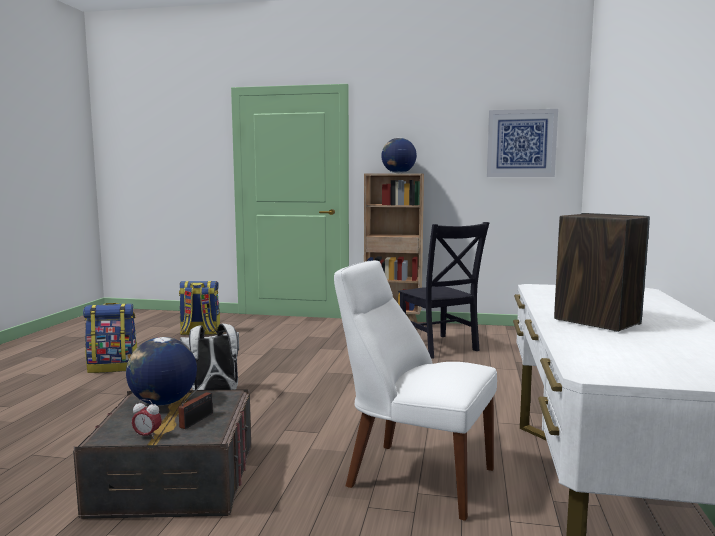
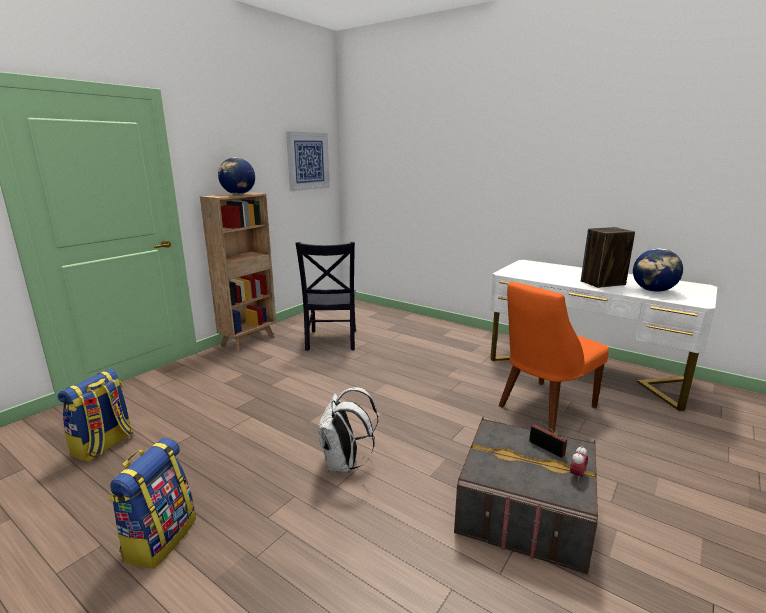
camera: 65 degrees left, 10 degrees up
(163, 402) = (499, 462): globe -> globe (653, 291)
(414, 476) = (543, 407): white chair -> orange chair
(439, 347) = (331, 341): black chair -> black chair turned 90 degrees clockwise

